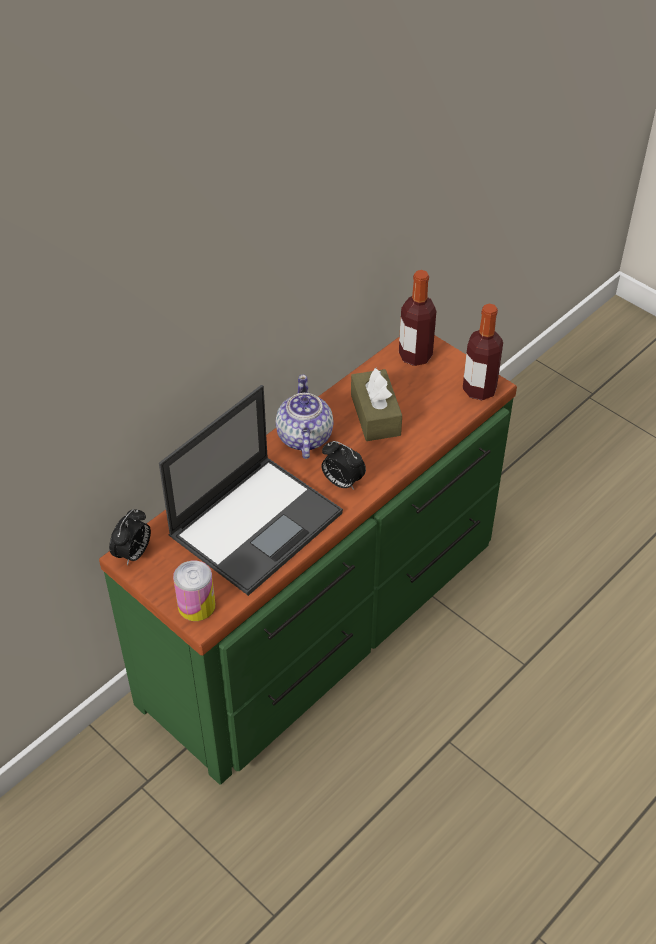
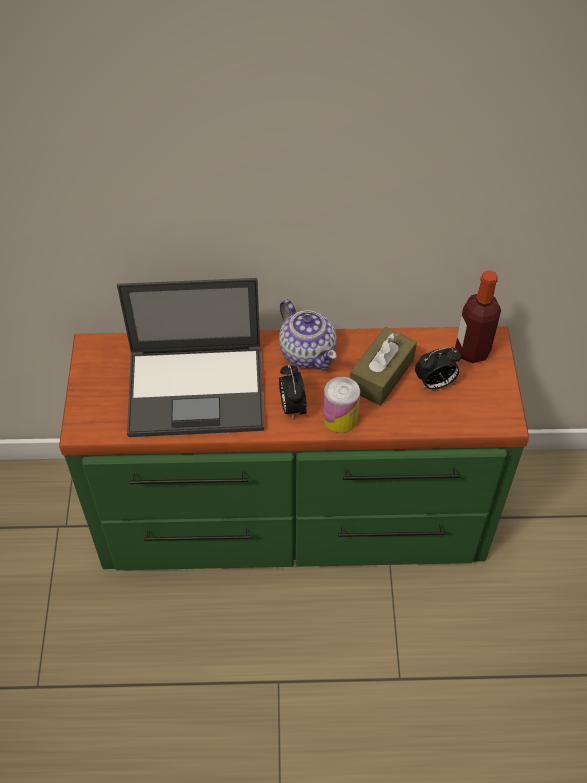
camera: 45 degrees right, 5 degrees up
(133, 554) = (97, 347): alarm clock -> alarm clock (435, 383)
(196, 605) = (90, 416): can -> can (340, 418)
(304, 437) = (307, 352): teapot -> teapot turned 105 degrees clockwise
(479, 389) = (490, 417): bottle -> none

